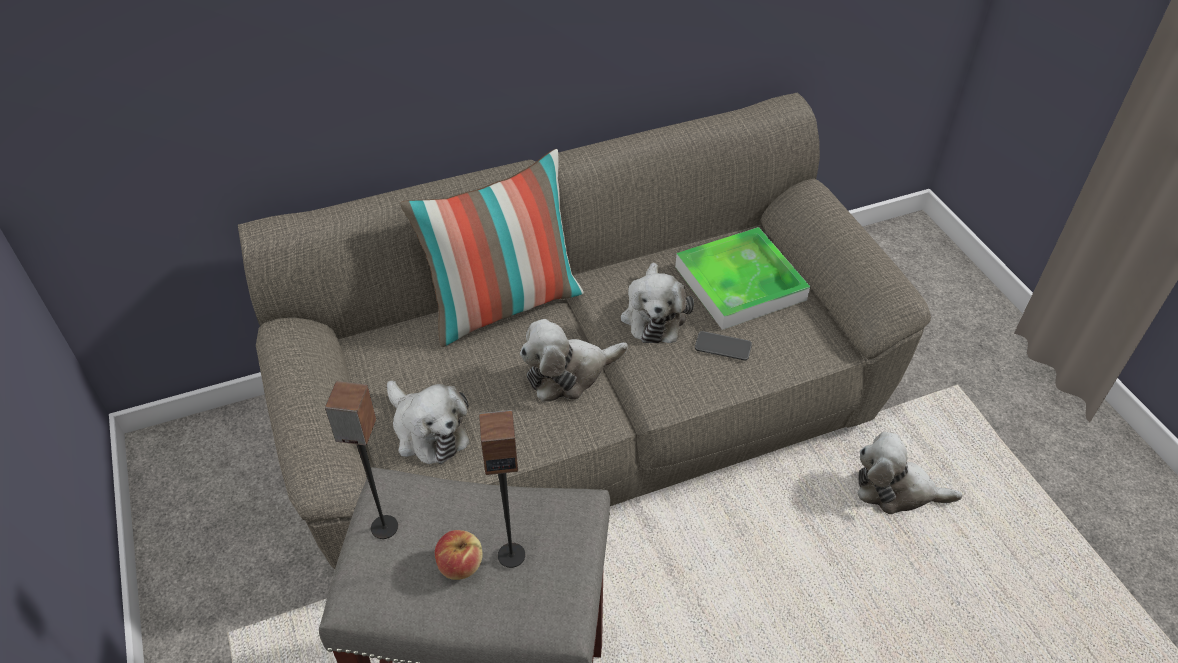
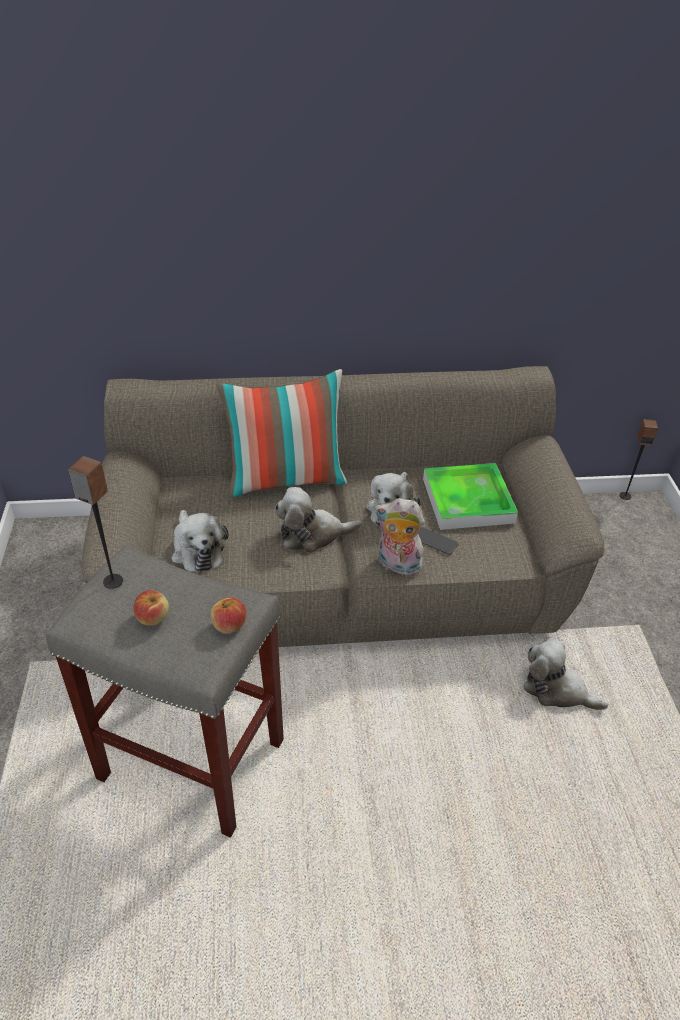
camera: 15 degrees right, 5 degrees down
(511, 554) = (189, 619): speaker -> speaker (625, 496)
(568, 549) = (229, 625): none -> apple
(689, 390) = (397, 565): none -> plush toy

